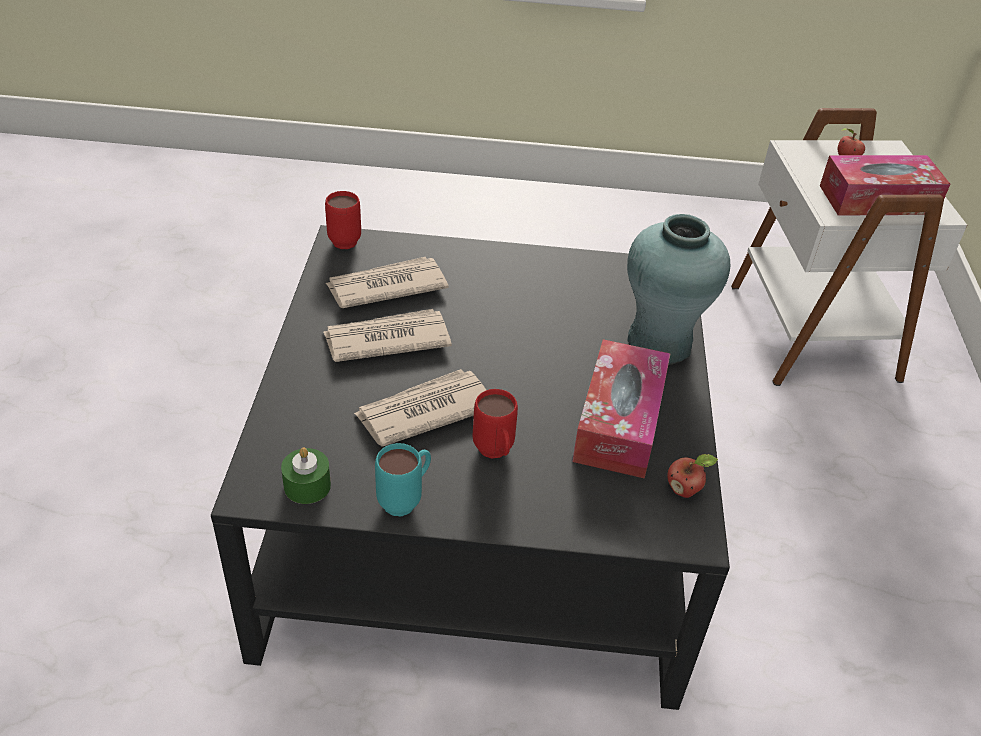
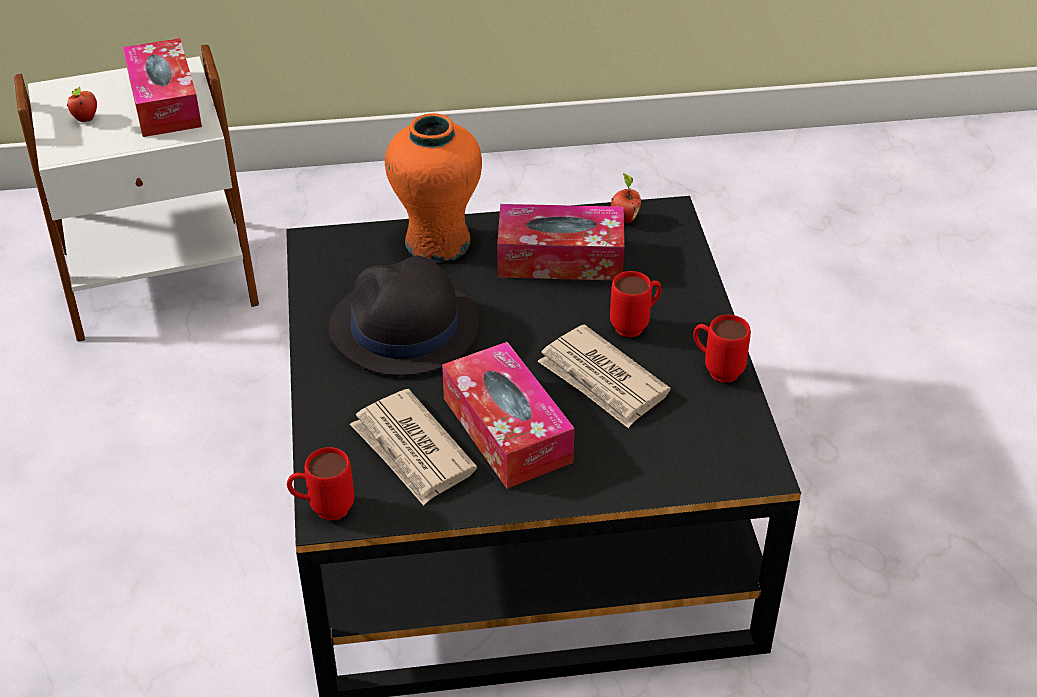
camera: 100 degrees left, 0 degrees up
(307, 486) = (734, 436): green candle -> none
(386, 339) = (507, 430): newspaper -> tissue box
(406, 499) = (716, 370): turquoise mug -> red mug
(537, 303) = (404, 328): none -> black hat
(659, 342) = (437, 242): turquoise vase -> orange vase

